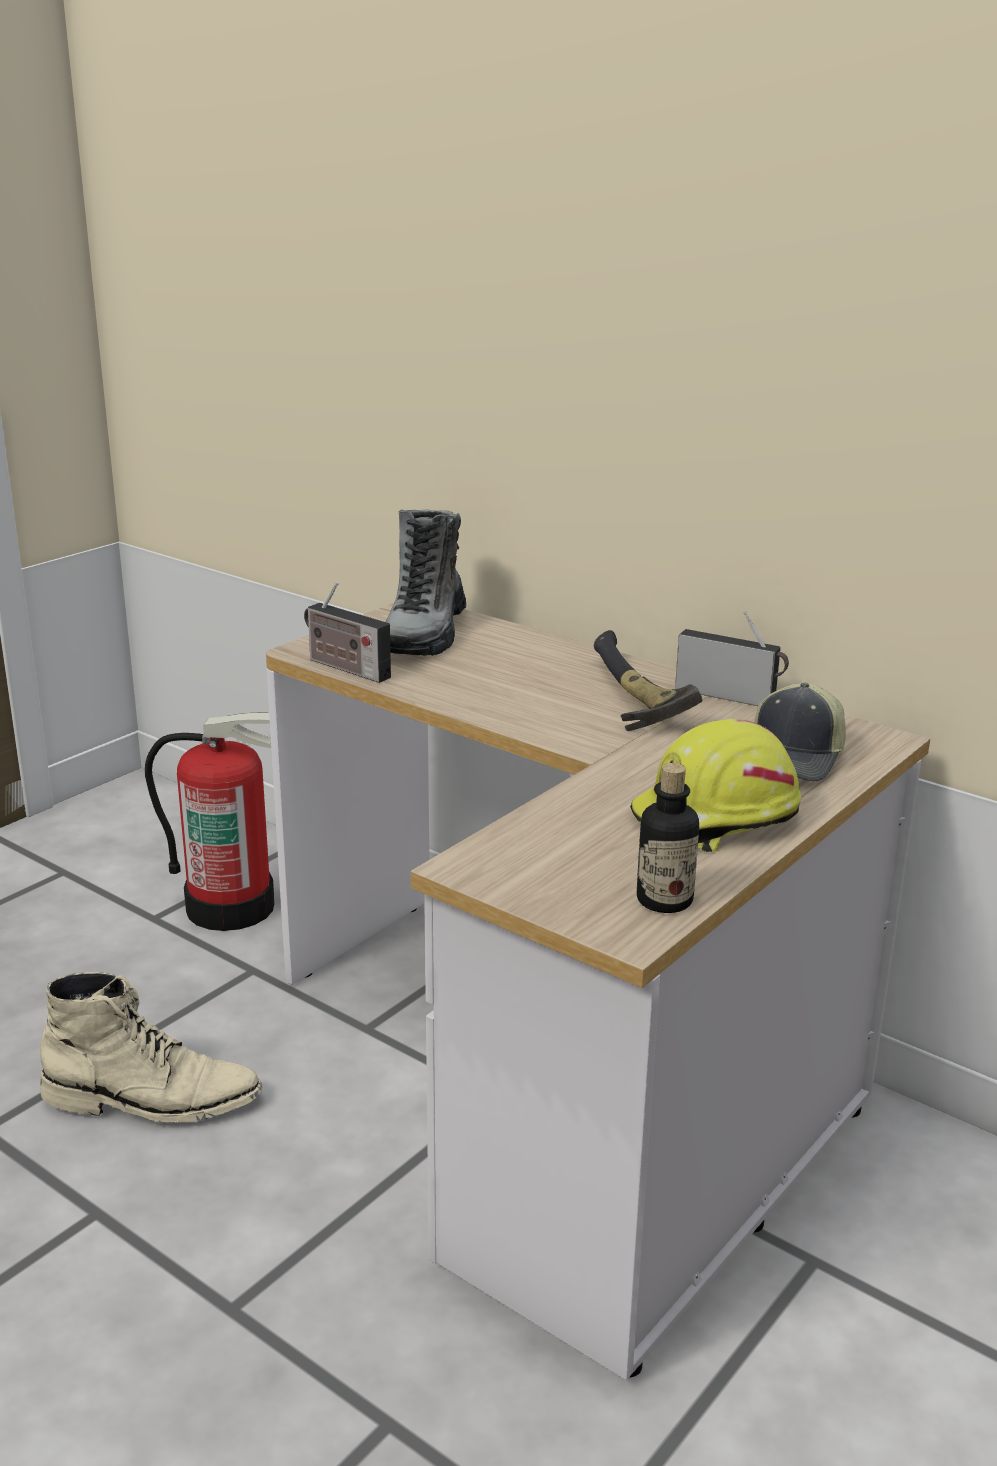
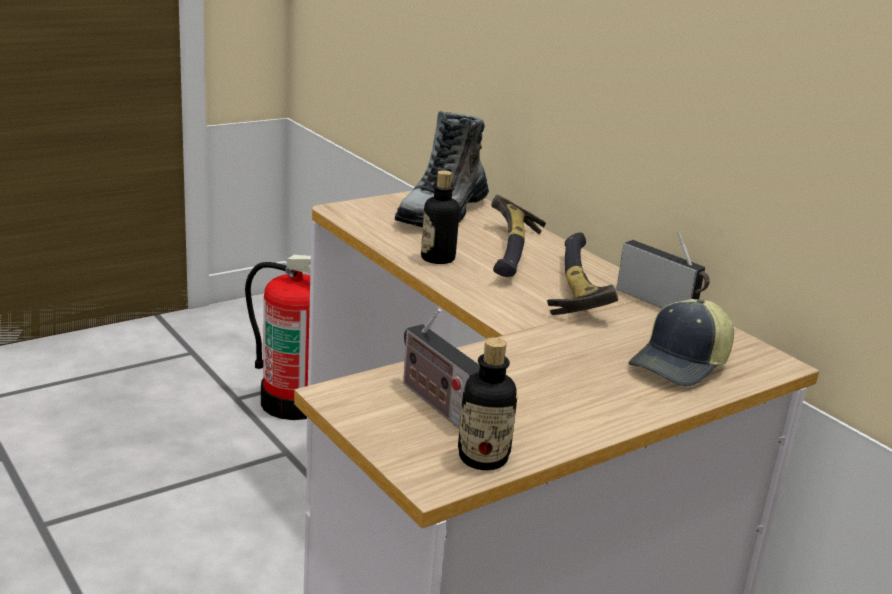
camera: 15 degrees right, 0 degrees up
(152, 1099) = (166, 532): beige boot -> none
(345, 668) = (362, 227): radio -> radio (435, 403)
(458, 689) = (437, 258): none -> bottle
(537, 666) = (514, 252): none -> hammer
(716, 819) = (577, 400): yellow hard hat -> none

